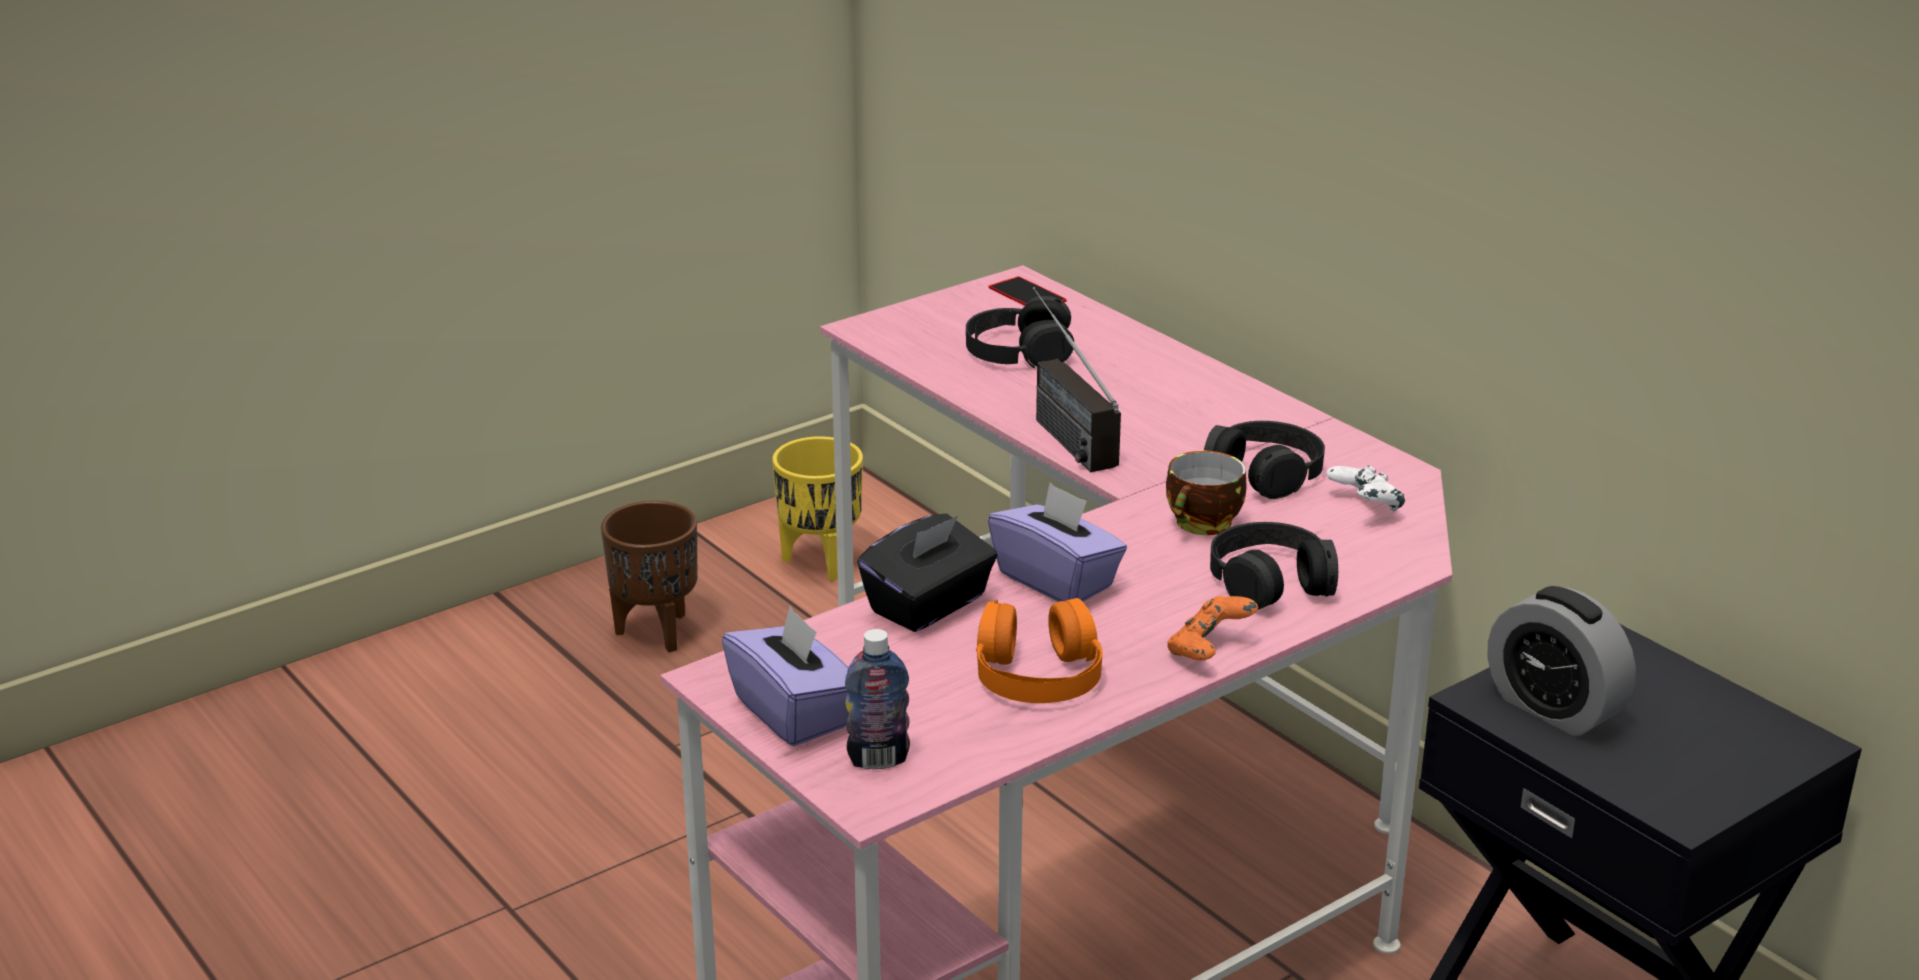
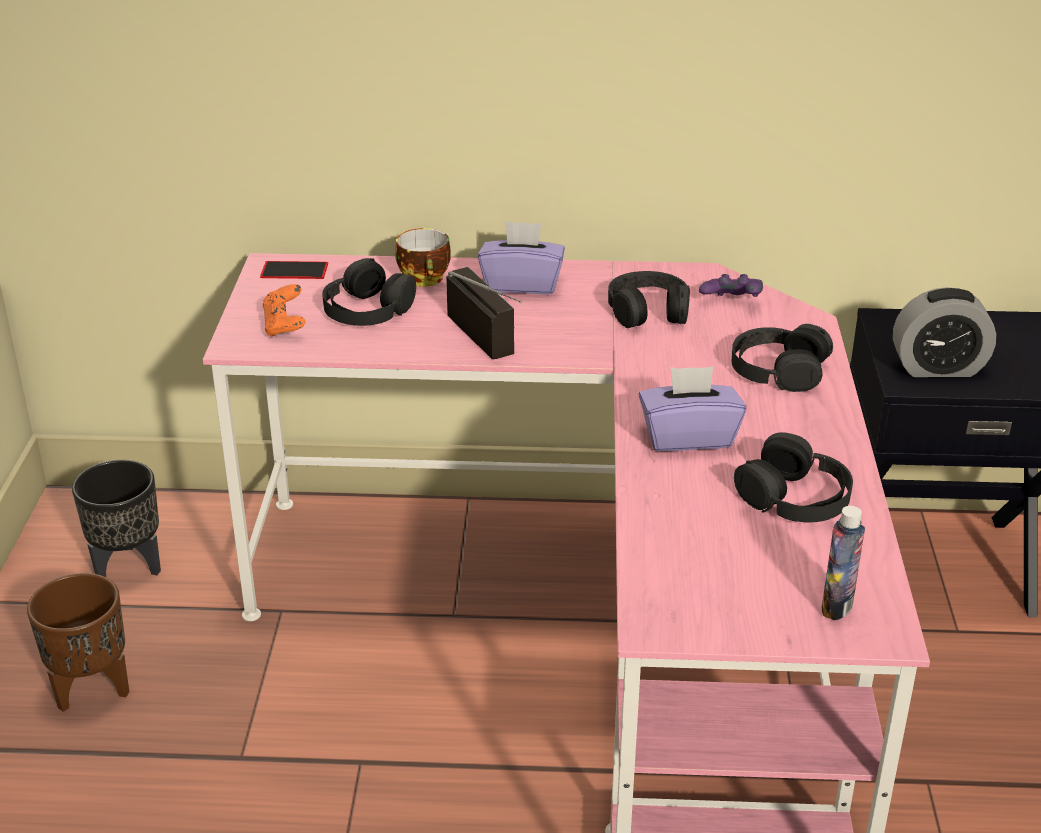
camera: 50 degrees left, 5 degrees up
(794, 712) = (739, 614): purple tissue box -> purple tissue box (522, 284)
(821, 562) = (129, 567): yellow planter -> black planter
(929, 605) = (661, 497): black tissue box -> none
(1037, 673) = (794, 497): orange headphones -> black headphones
(1058, 429) = (495, 346): radio -> radio turned 135 degrees counterclockwise
(1203, 525) = (685, 358): cup -> cup (426, 279)
(1209, 651) = (835, 427): orange game controller -> orange game controller (285, 326)
(1364, 508) = (731, 303): white game controller -> purple game controller

